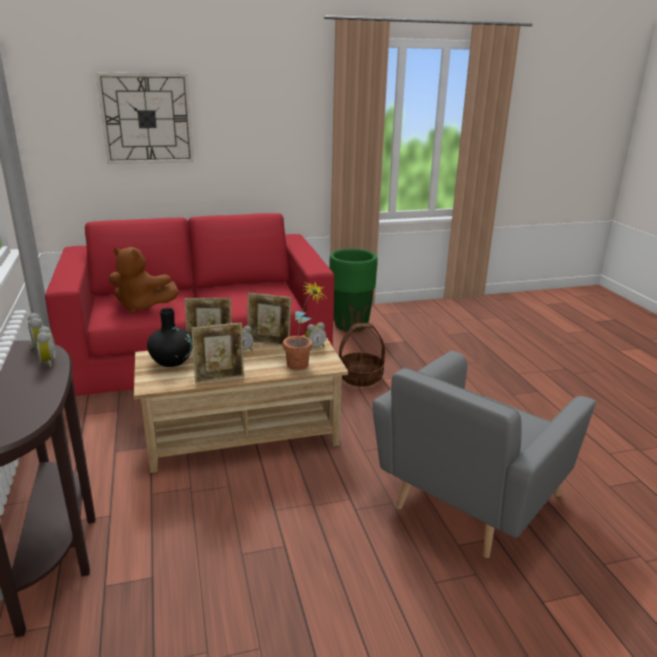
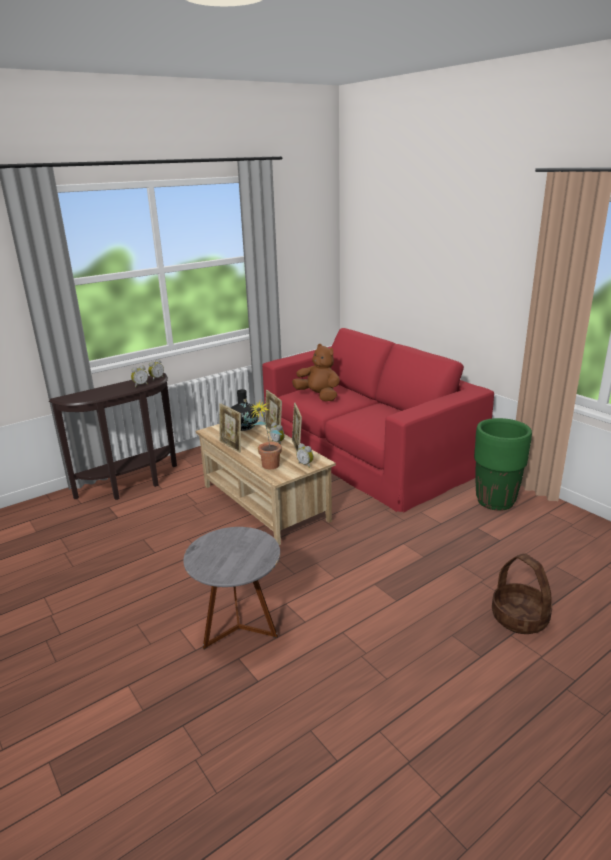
camera: 70 degrees right, 0 degrees up
(142, 306) = (318, 396): brown plush toy -> brown plush toy turned 135 degrees clockwise
(147, 119) = (402, 257): wall clock -> none
(360, 377) = (394, 531): basket -> basket (520, 618)
(469, 499) = (239, 628): grey armchair -> grey side table

